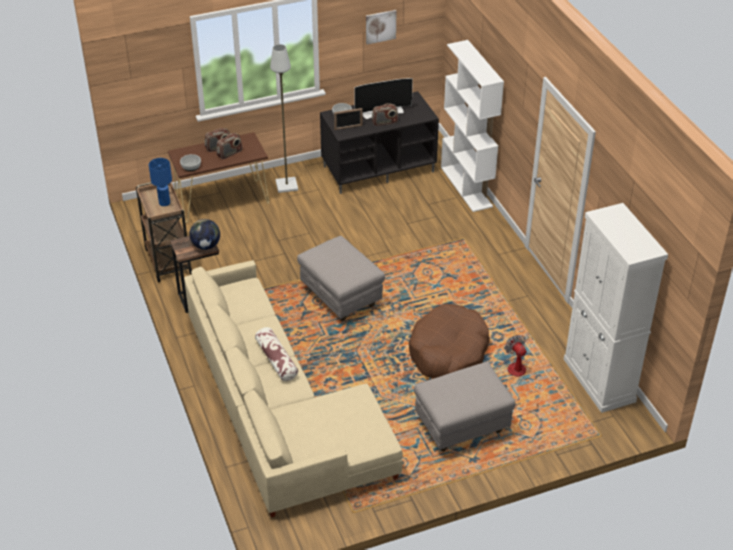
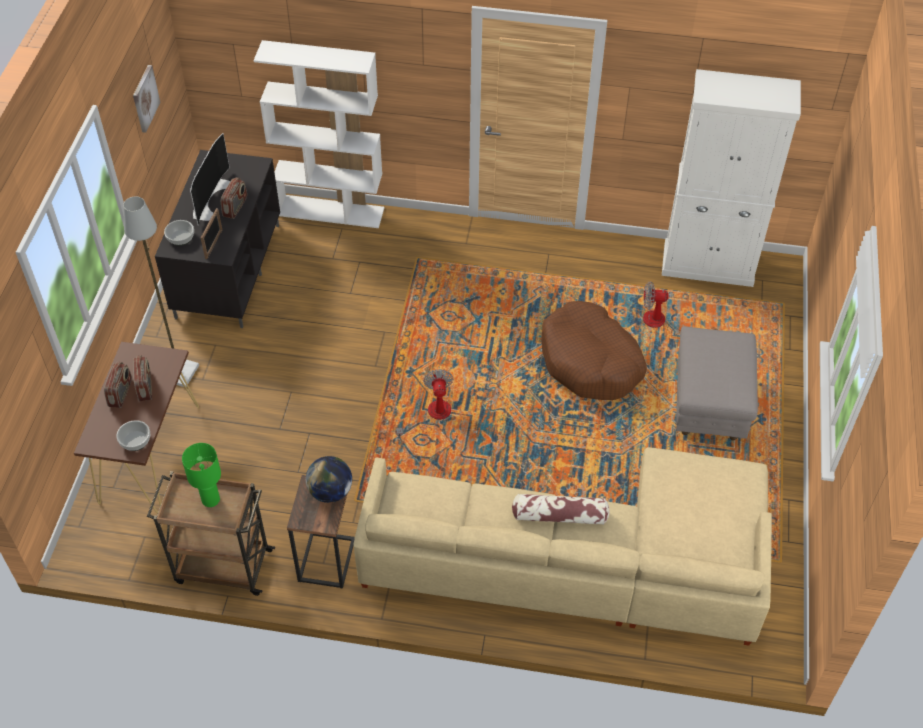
camera: 60 degrees left, 10 degrees up
(165, 203) = (211, 499): blue table lamp -> green table lamp
(340, 298) = (432, 415): grey ottoman -> fan

